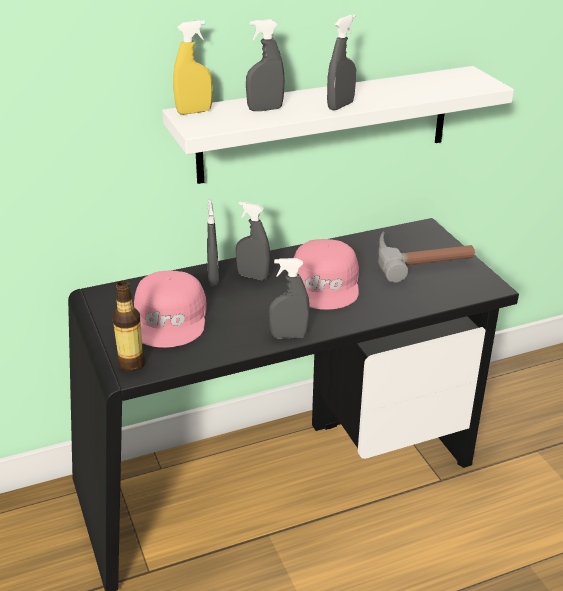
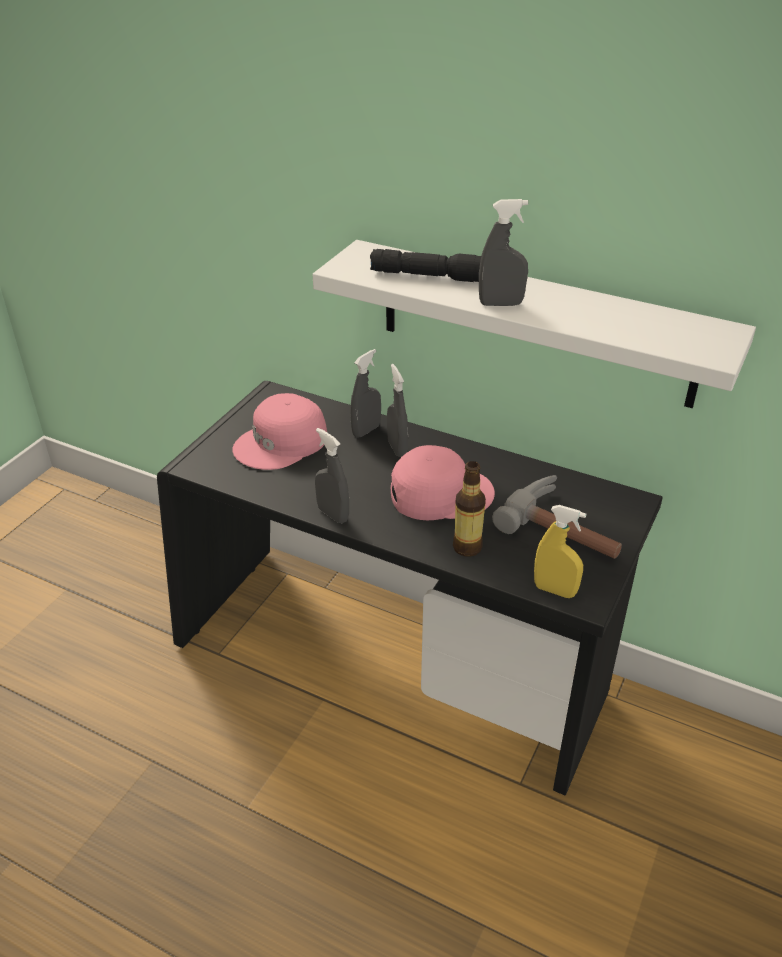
camera: 50 degrees right, 5 degrees up
(131, 364) = (202, 459): bottle -> bottle (467, 547)
(194, 112) = (371, 252): yellow spray bottle -> yellow spray bottle (555, 590)
(265, 109) = (430, 276): grey spray bottle -> black flashlight
(325, 284) = (440, 493): pink cap -> pink cap turned 150 degrees counterclockwise

